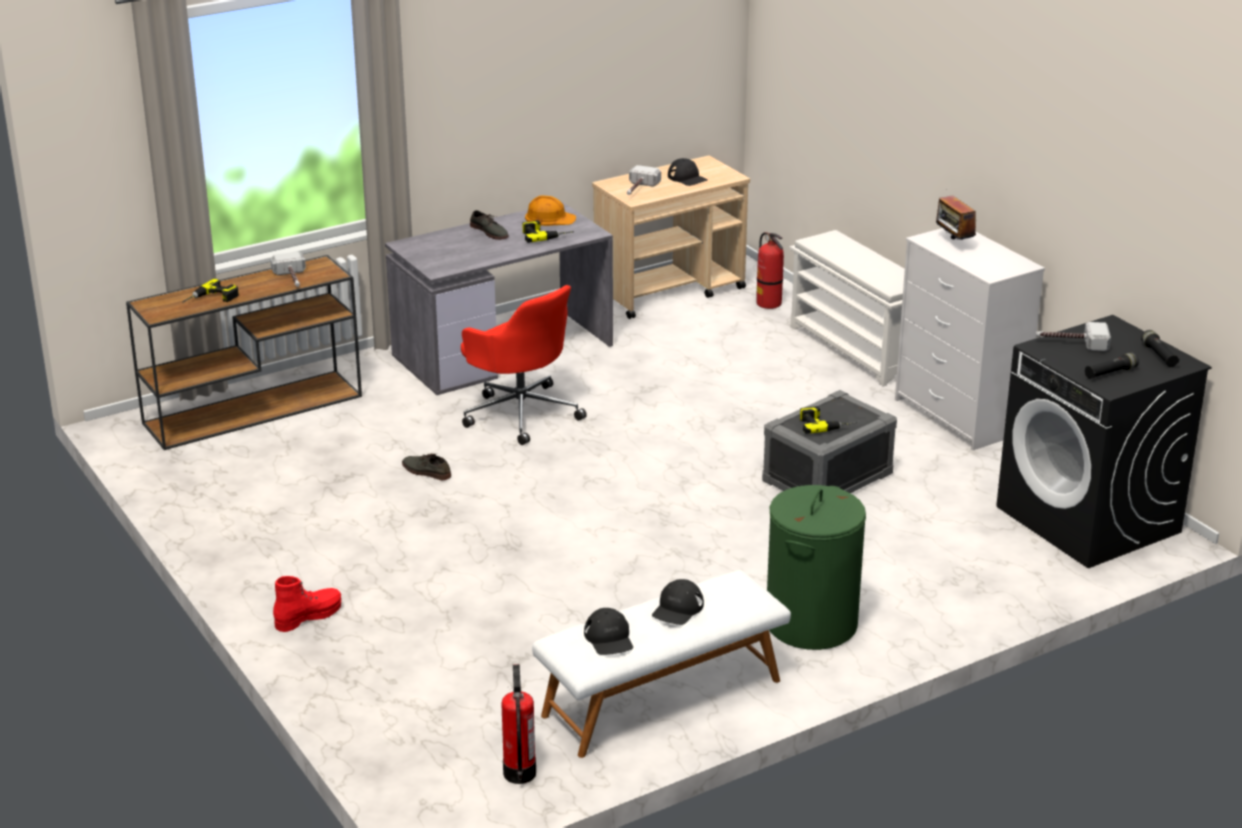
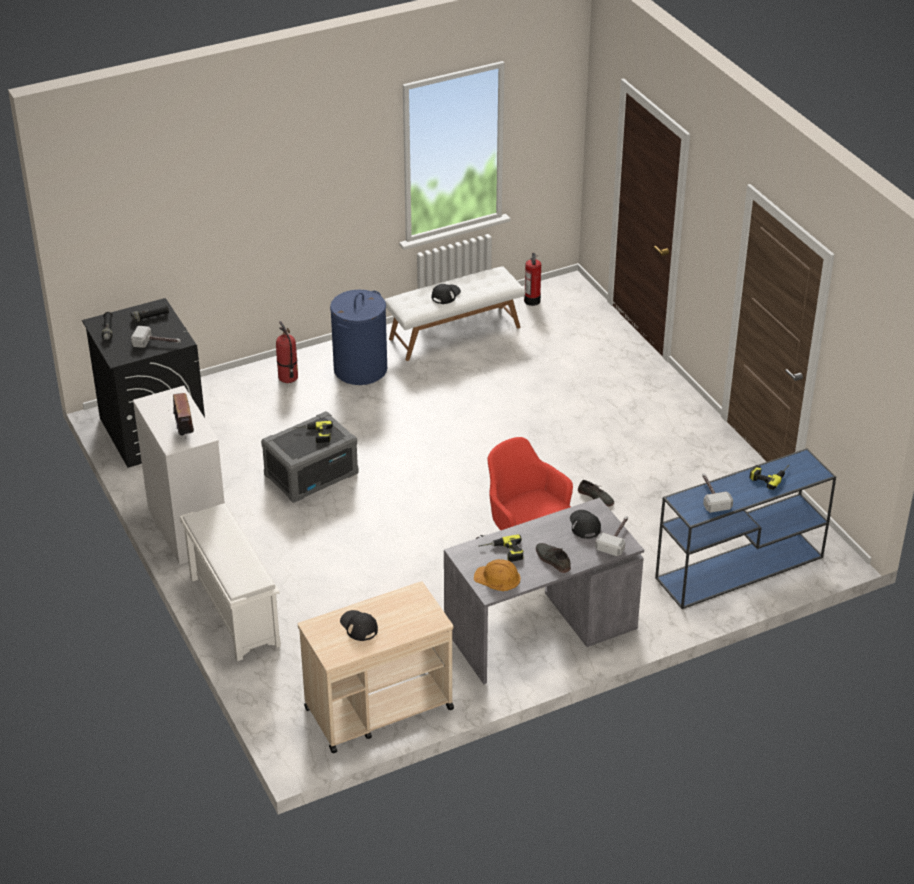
camera: 175 degrees left, 10 degrees up
(255, 409) = (738, 568): brown console table -> blue console table
(308, 616) = (656, 389): red boot -> none
(609, 638) = (485, 281): black cap -> black cap (584, 525)
(638, 189) = (410, 609): hammer -> hammer (616, 538)
(769, 304) = (288, 682): fire extinguisher -> fire extinguisher (288, 377)
(811, 623) = (360, 369): green laundry basket -> blue laundry basket

